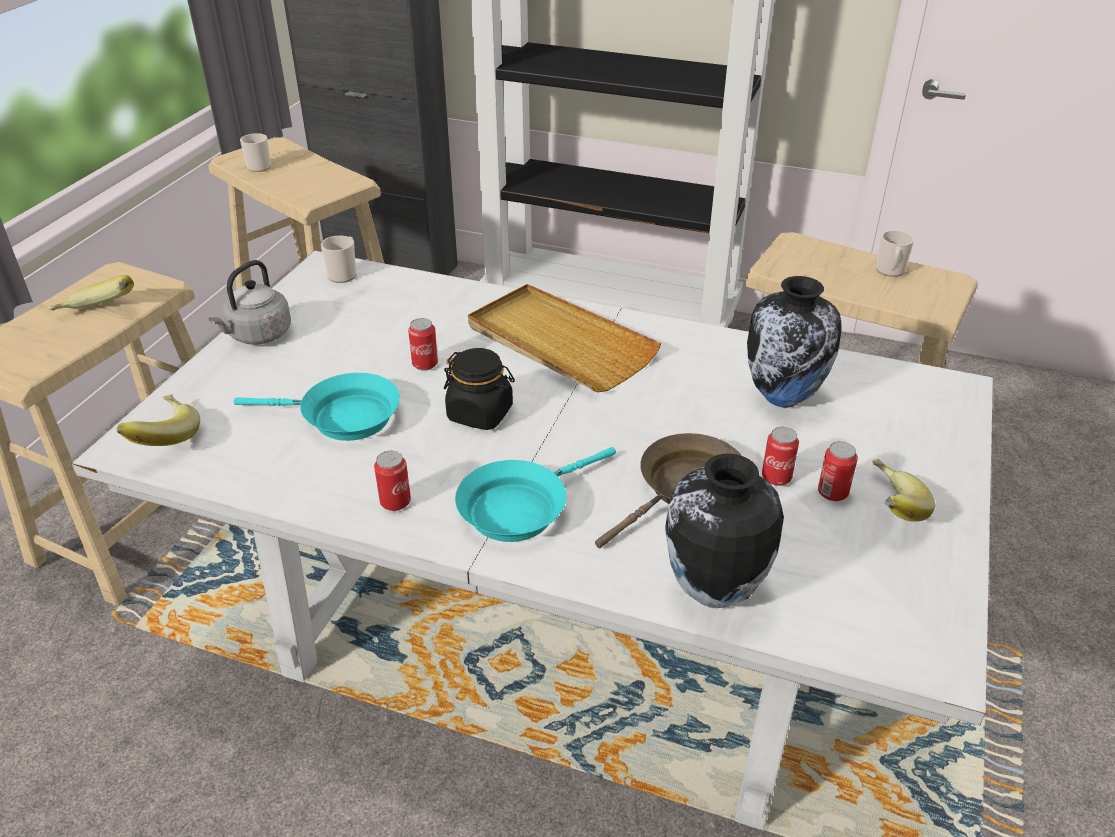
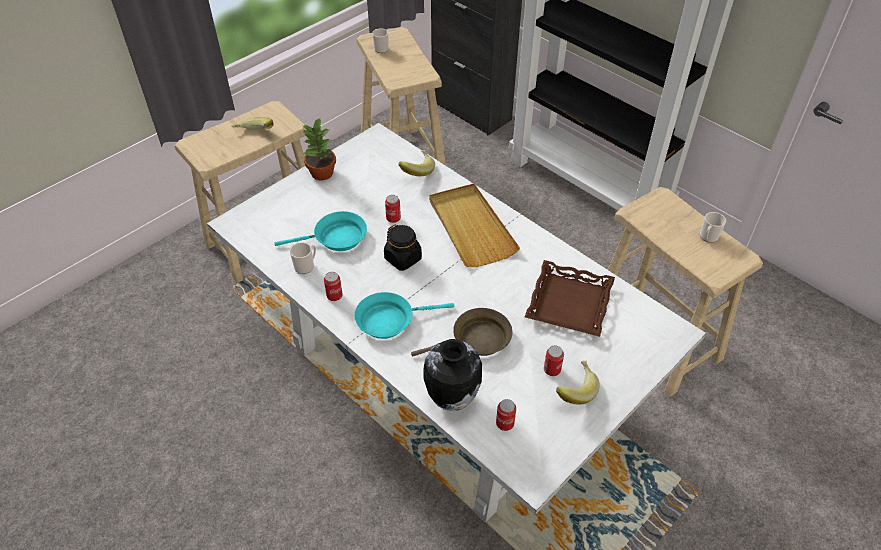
camera: 25 degrees right, 10 degrees up
(162, 438) = (250, 222): banana -> banana (416, 170)
(258, 336) = (321, 173): grey kettle -> potted plant
(342, 417) = (336, 238): turquoise frying pan -> turquoise frying pan turned 45 degrees counterclockwise
(344, 274) = (385, 144): mug -> mug (306, 266)
(776, 477) = (528, 350): can -> can (505, 423)
(784, 397) = (570, 303): vase -> brown tray

